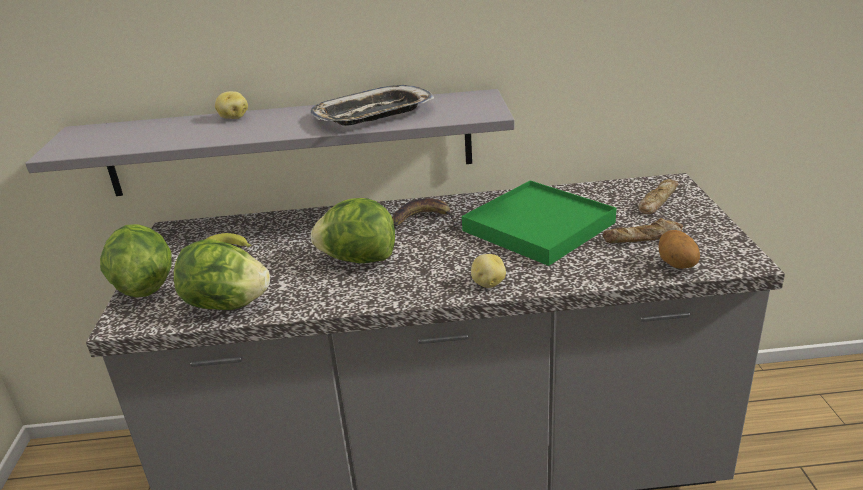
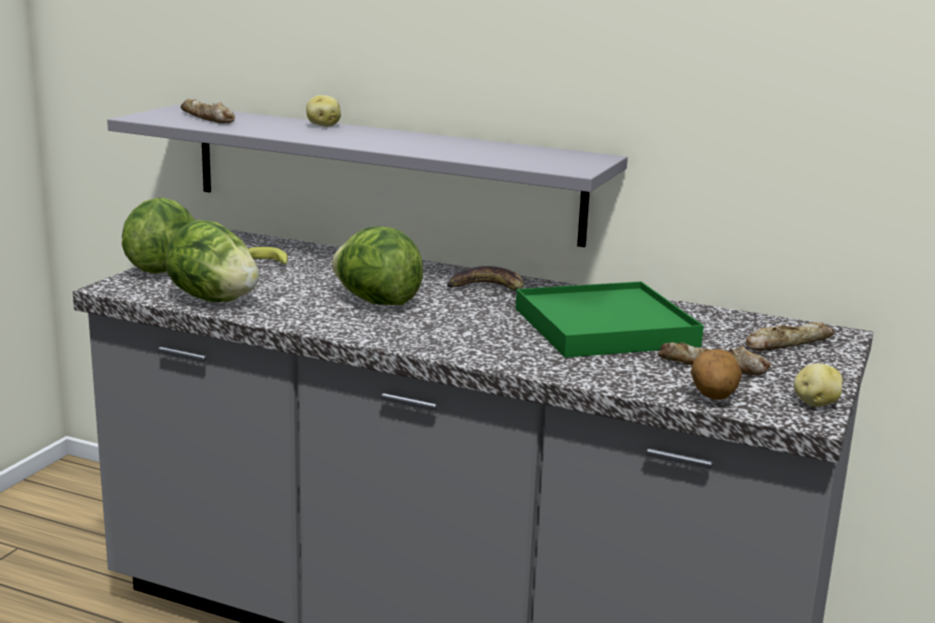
camera: 25 degrees right, 10 degrees down
(120, 136) = (206, 118): none -> bread
(373, 115) = (455, 148): tray -> none
(488, 283) = (478, 352): potato -> potato (815, 403)

